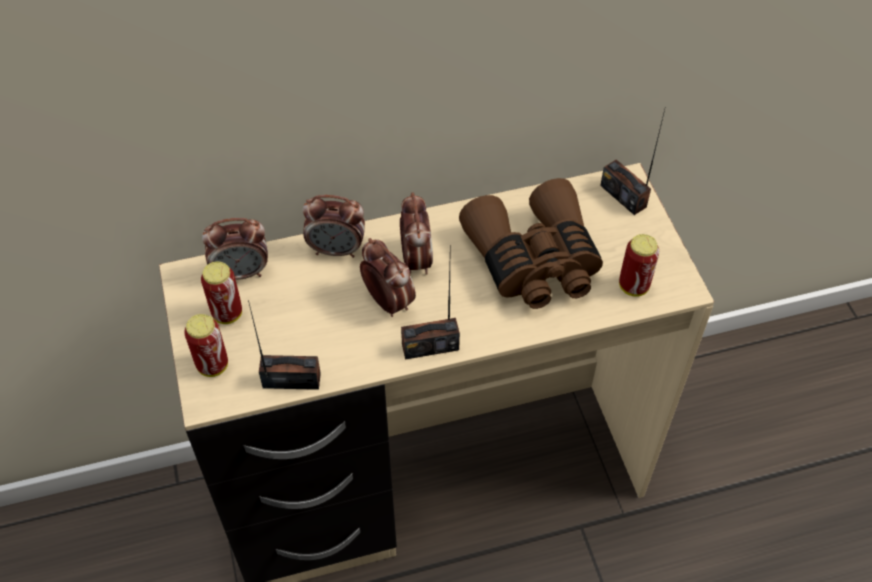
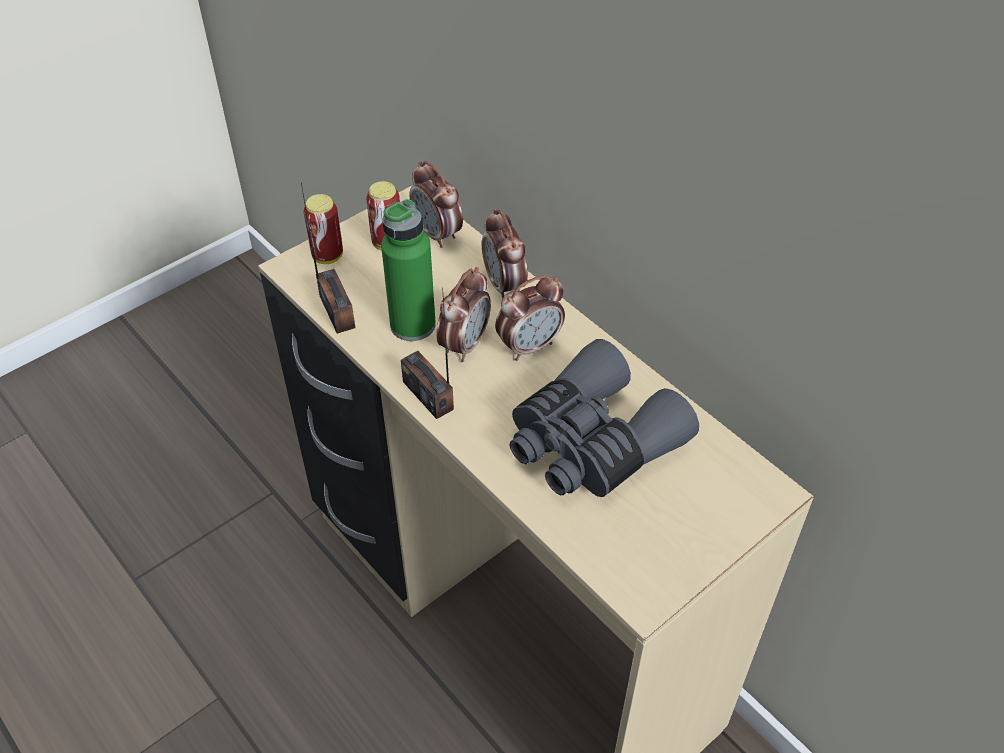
camera: 65 degrees right, 5 degrees down
(343, 330) = (412, 325): none -> green bottle
(534, 261) = (591, 442): brown binoculars -> grey binoculars
(623, 196) = (745, 495): radio -> none
(633, 286) = (614, 546): can -> none

